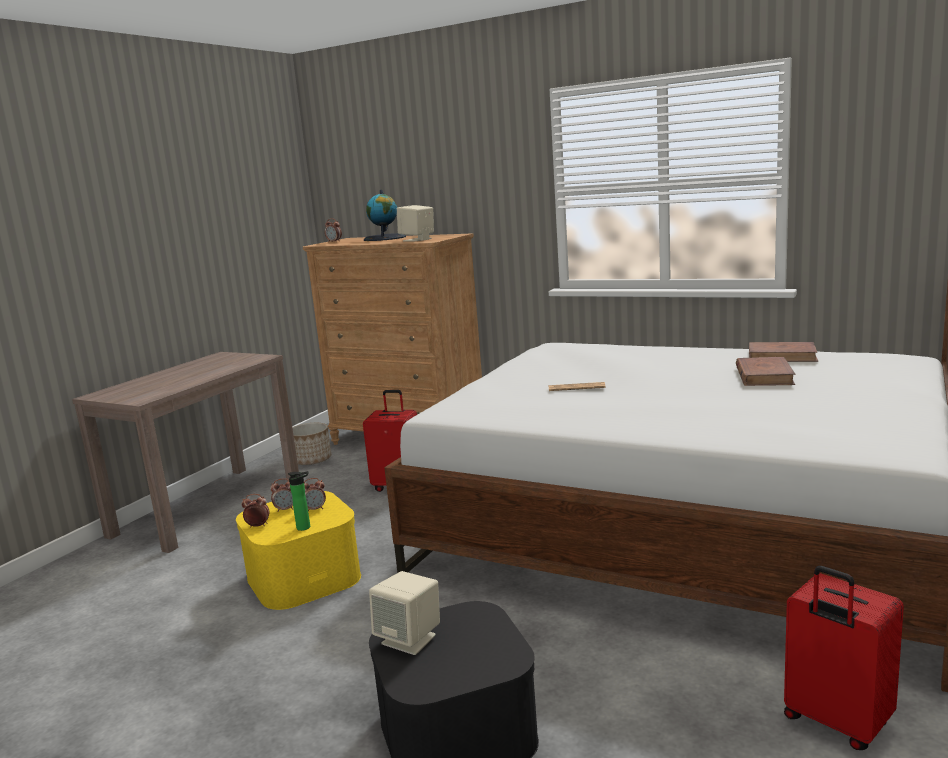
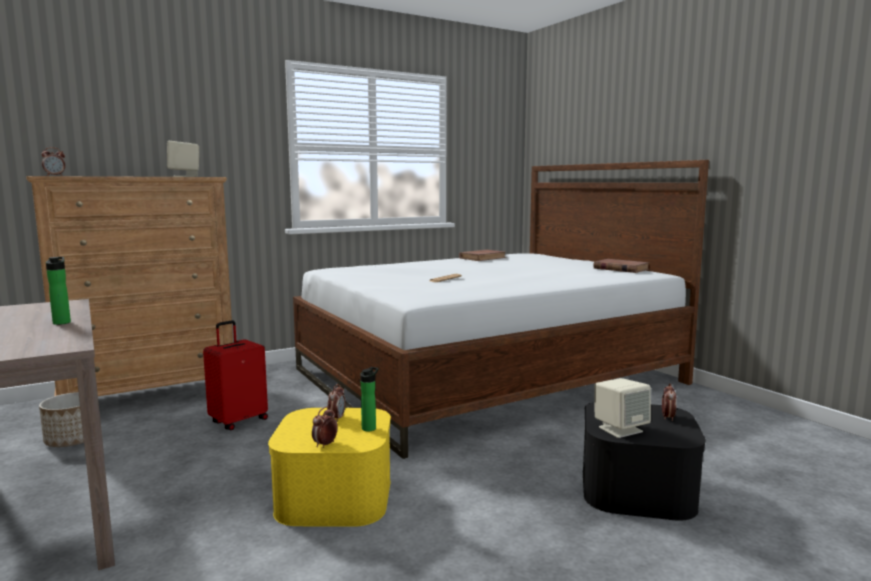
camera: 60 degrees left, 5 degrees down
(203, 377) = (62, 322): none -> bottle
(285, 509) = (310, 428): alarm clock -> alarm clock (667, 417)
(385, 238) = (116, 176): globe -> none
(764, 376) = (509, 263): brown book -> brown book (620, 269)
(835, 723) = (698, 407): red suitcase -> none

